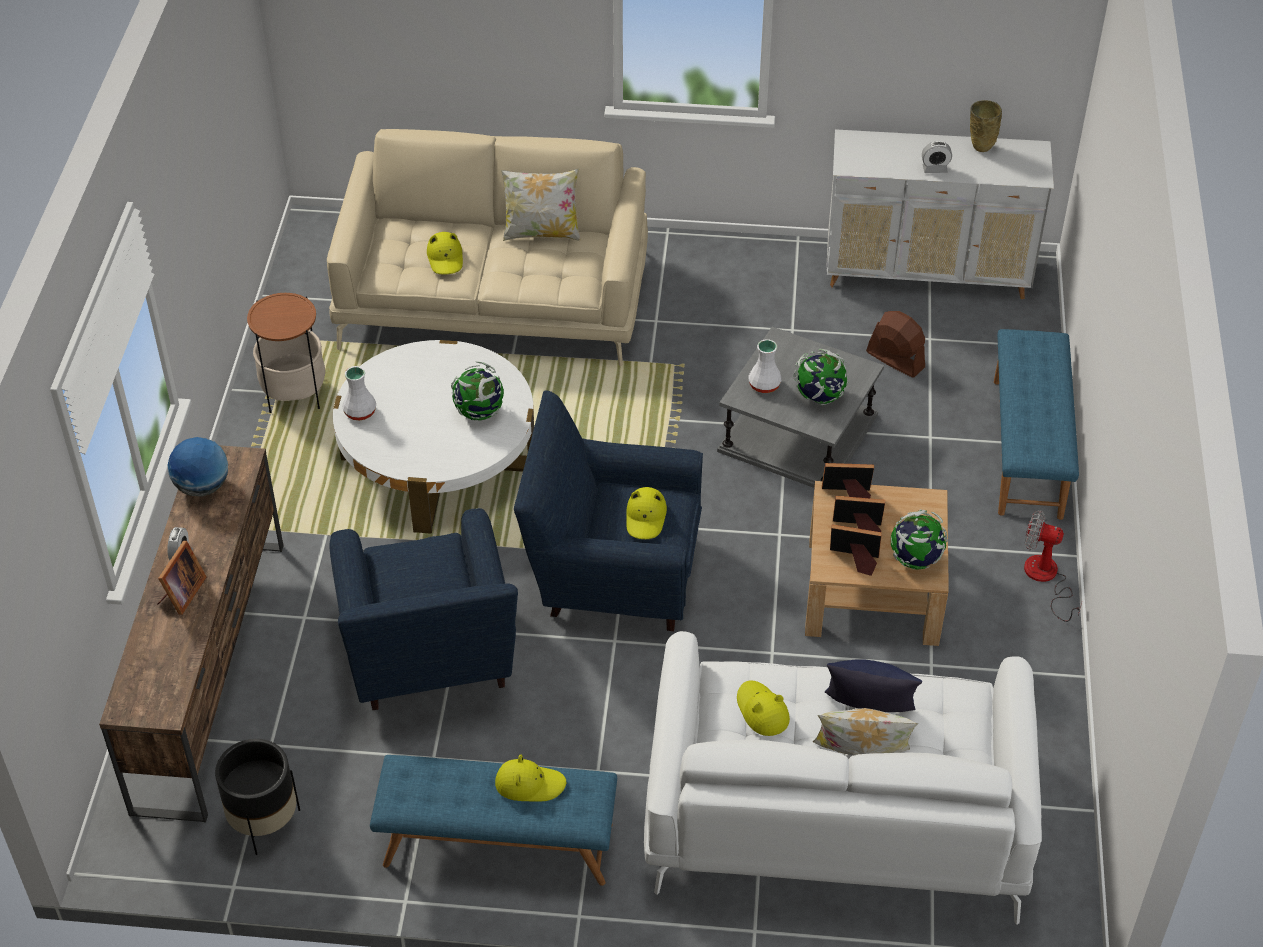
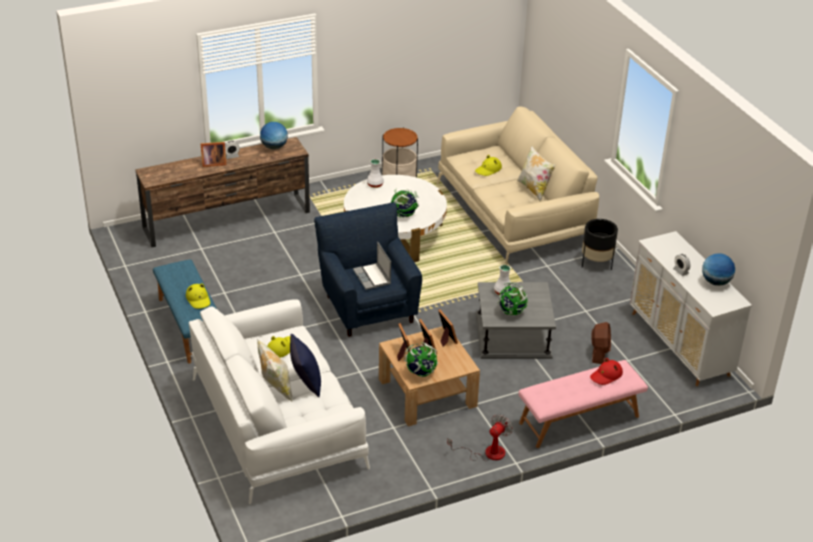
camera: 60 degrees right, 10 degrees down
(264, 823) = (160, 261): black planter -> black planter (596, 263)
(429, 657) = (278, 272): blue armchair -> none
(646, 517) = (372, 277): yellow hat -> laptop
(980, 149) = (715, 282): beige vase -> globe
(1028, 448) = (579, 420): blue bench -> pink bench
(1031, 362) = (606, 375): none -> red hat
(1045, 578) = (487, 453): fan -> fan turned 45 degrees clockwise

